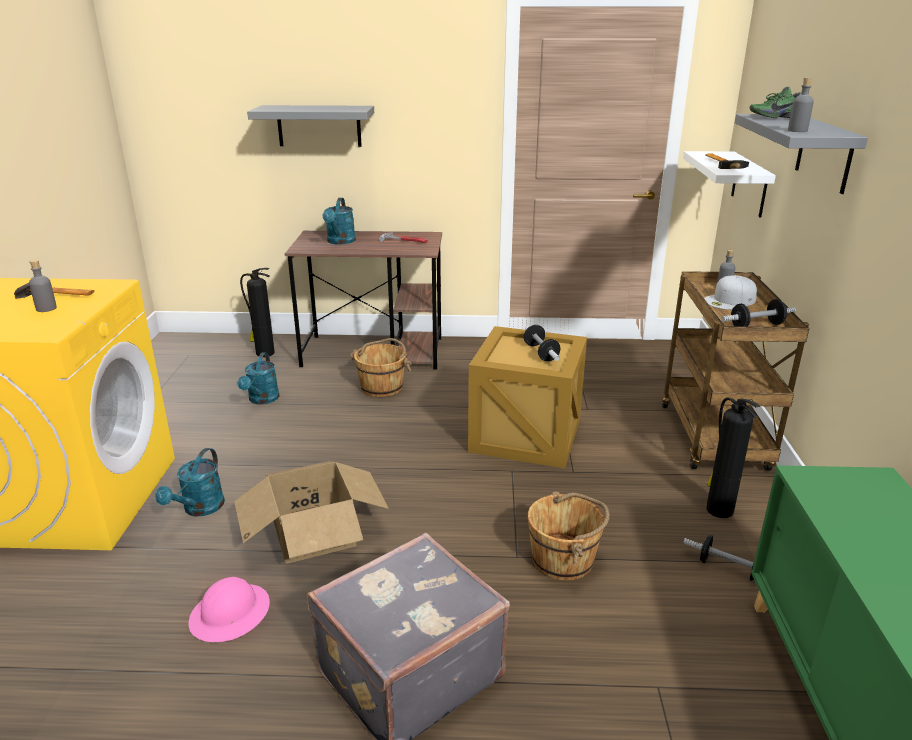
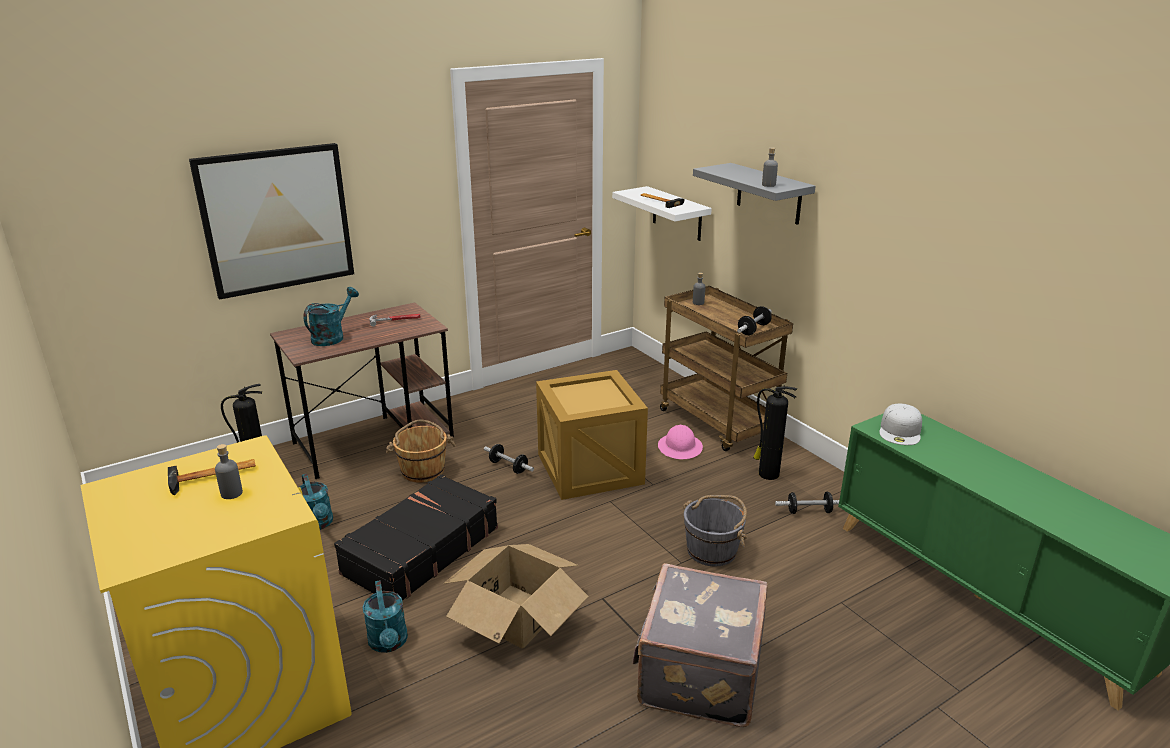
camera: 35 degrees left, 0 degrees up
(230, 614) = (527, 706): pink hard hat -> pink hard hat (680, 447)
(306, 448) = (420, 550): none -> black suitcase
(319, 126) = (276, 219): grey shelf -> picture
(340, 242) = (332, 337): turquoise watering can -> turquoise watering can turned 120 degrees counterclockwise
(541, 353) = (597, 394): dumbbell -> dumbbell (508, 467)
(564, 559) = (712, 550): brown bucket -> grey bucket
(730, 300) = (715, 313): white cap -> white cap (900, 431)
(773, 117) = (725, 170): green shoe -> none

